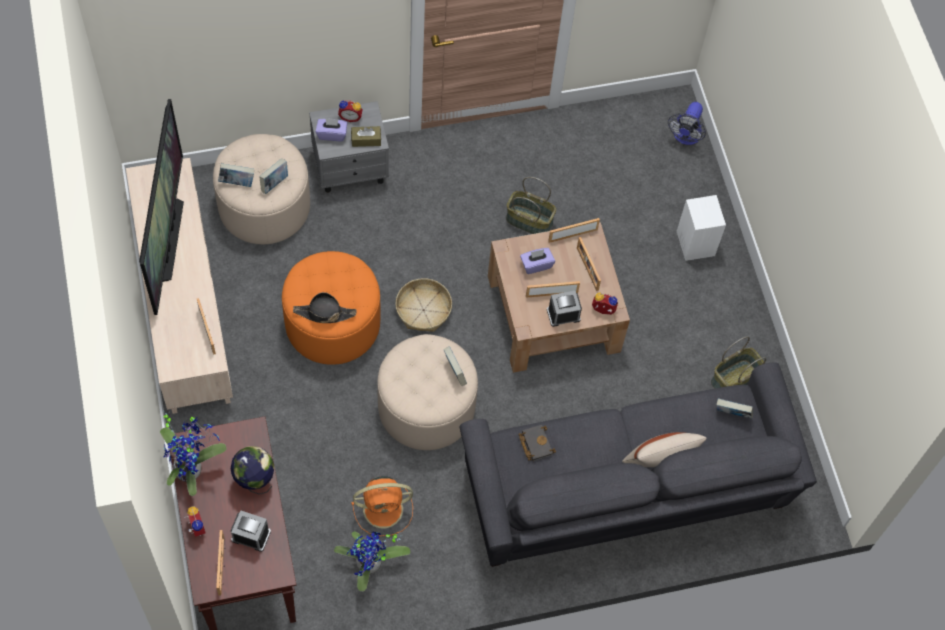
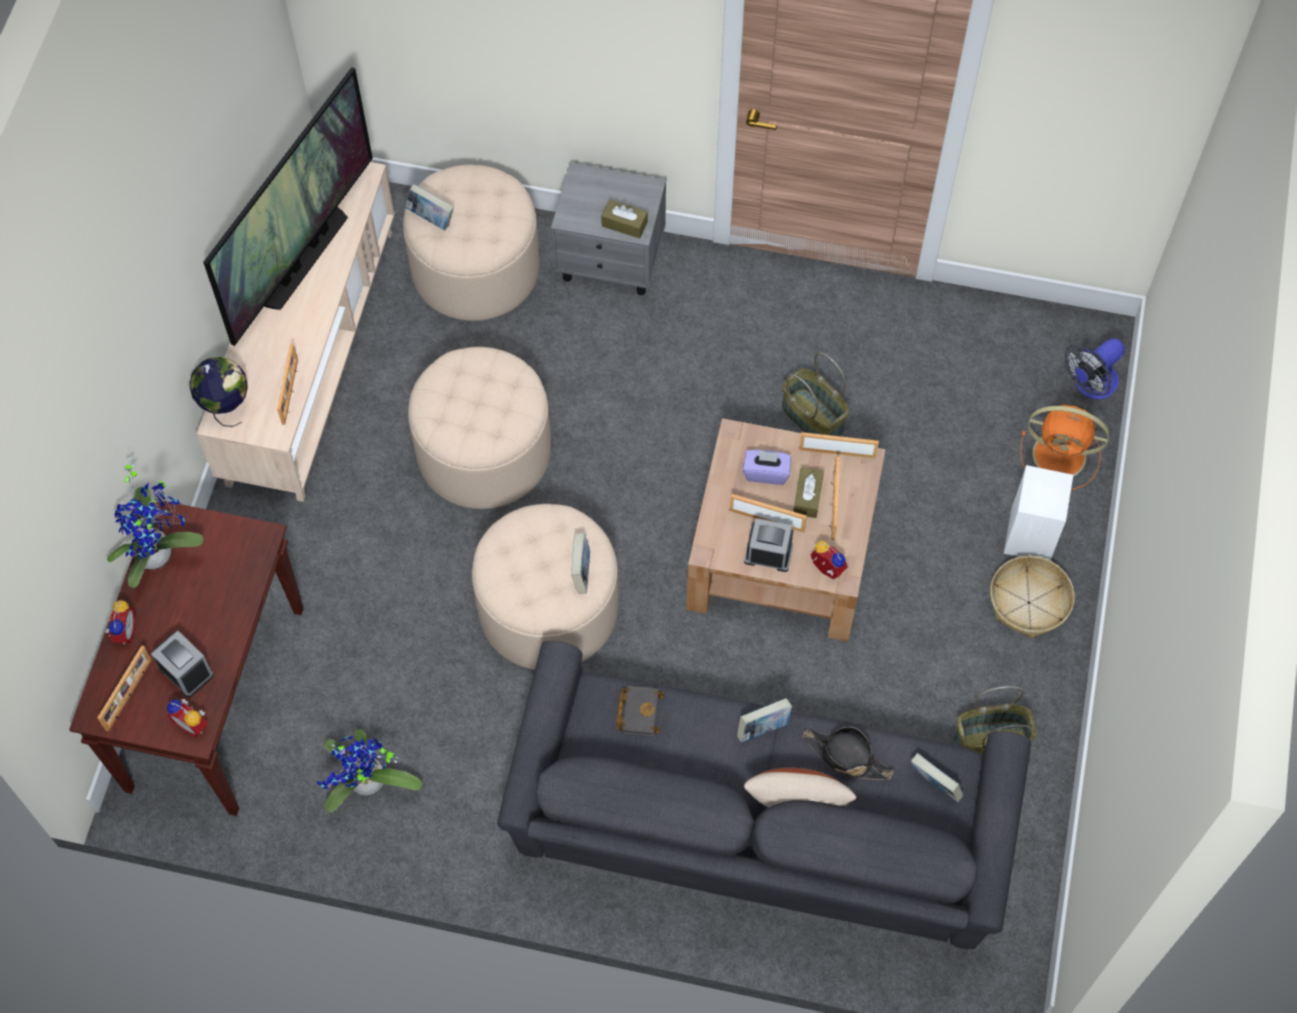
camera: 30 degrees right, 0 degrees up
(254, 480) = (229, 601): globe -> globe (226, 407)
(274, 183) = (477, 237): book -> book (763, 728)
(324, 313) = (452, 427): black hat -> black hat (846, 757)
(332, 134) = (584, 201): purple tissue box -> none
(332, 323) = (484, 451): orange ottoman -> beige ottoman
(350, 116) = (620, 187): alarm clock -> alarm clock (193, 724)
(385, 509) = (425, 719): orange fan -> orange fan (1062, 456)
(423, 310) = (610, 480): basket -> basket (1028, 603)
(569, 270) = (807, 497): none -> brown tissue box

